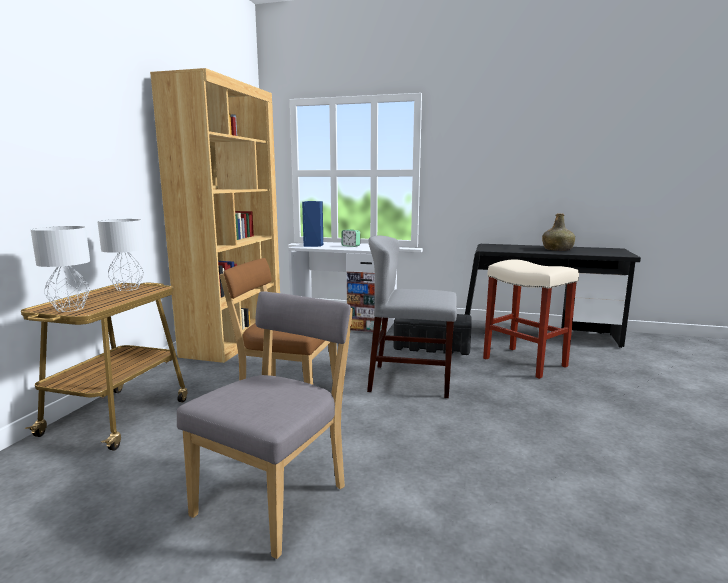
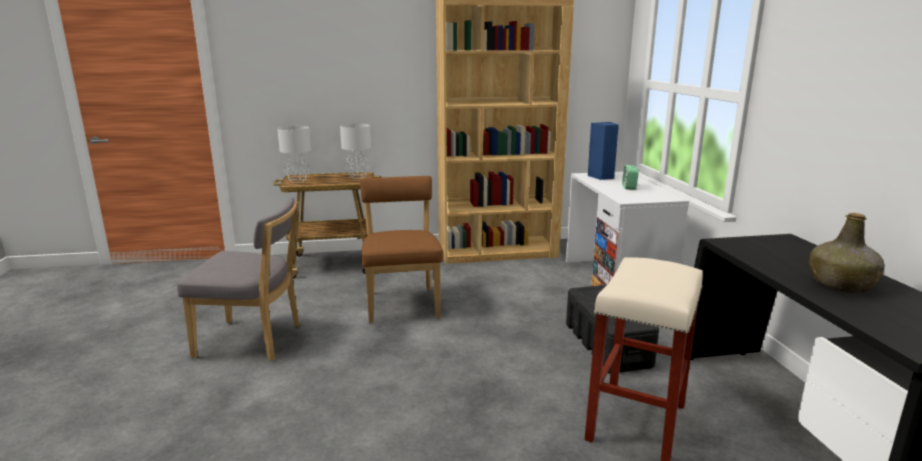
camera: 65 degrees right, 5 degrees up
(410, 381) = (486, 350): grey chair -> none

